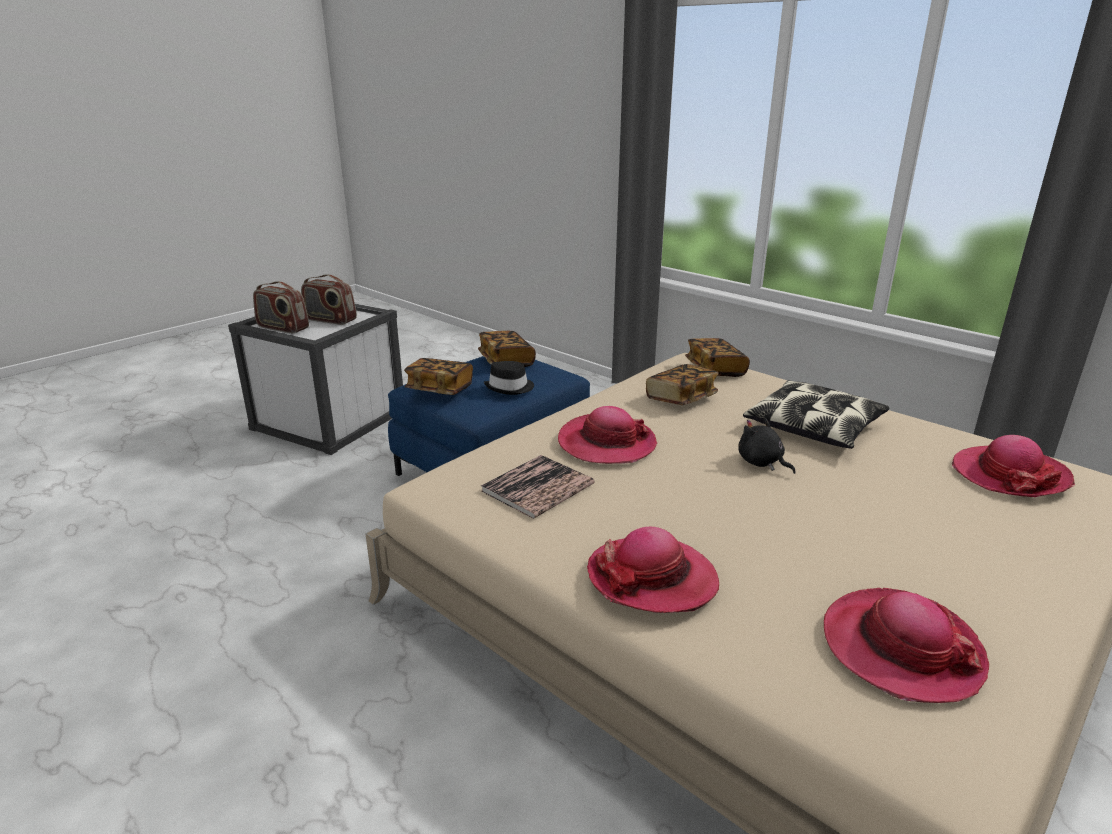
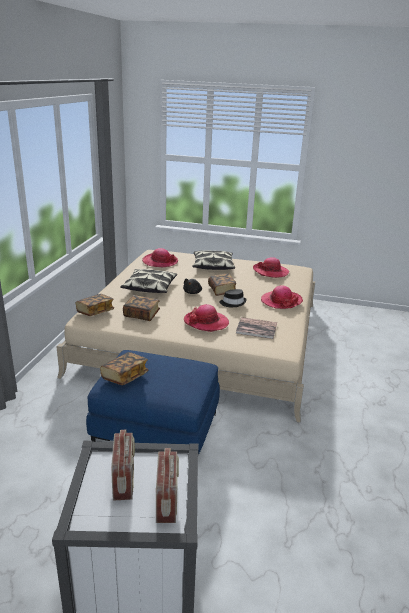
camera: 120 degrees left, 0 degrees up
(440, 389) = (189, 385): book -> book (222, 291)
(510, 387) = (166, 362): black hat -> black hat (233, 303)
(980, 550) = (213, 266): none -> pillow

